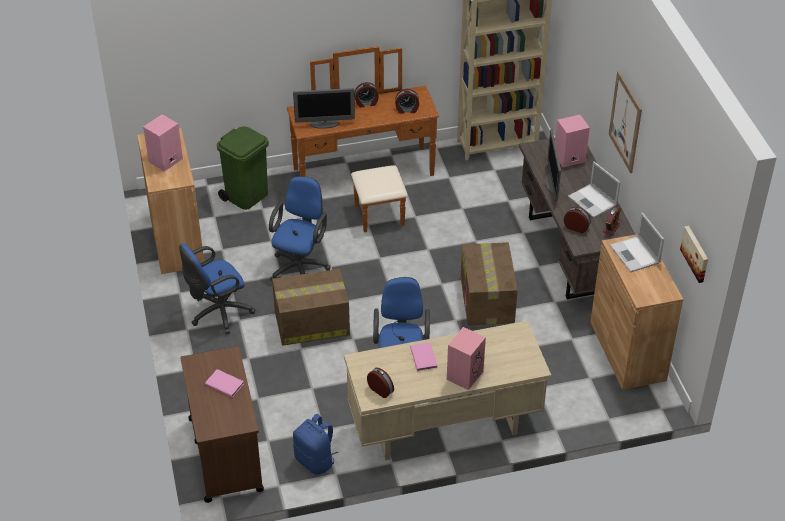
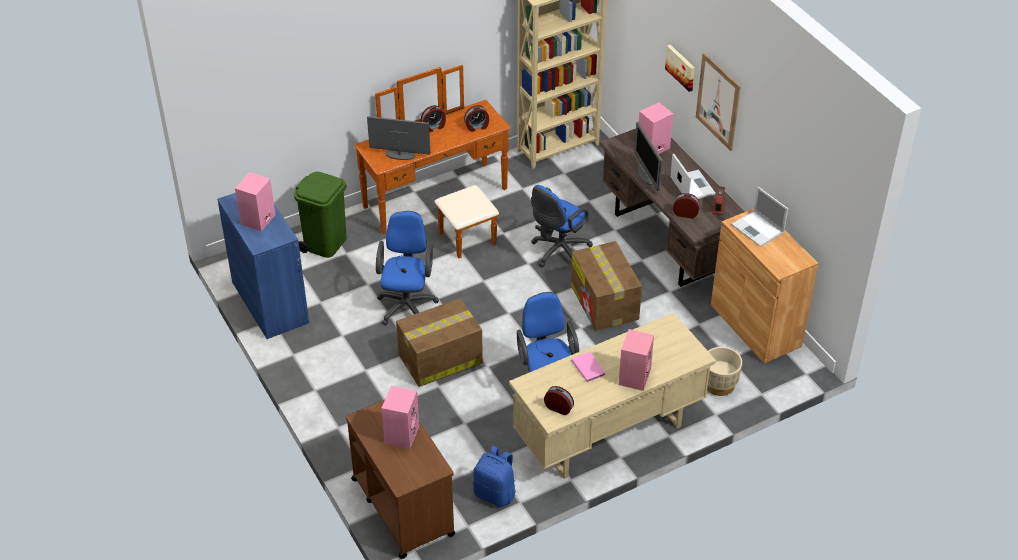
camera: 15 degrees left, 0 degrees up
(177, 241) = (270, 302): brown cabinet -> blue cabinet
(218, 313) = (341, 367): blue office chair -> blue office chair (558, 252)
(224, 383) = (401, 433): pink book -> pink speaker
(325, 124) = (400, 155): monitor -> monitor turned 150 degrees counterclockwise
(570, 401) = (719, 385): none -> beige planter
(593, 201) = (692, 185): laptop -> laptop turned 150 degrees counterclockwise
(696, 253) = (830, 216): picture -> picture (681, 67)

